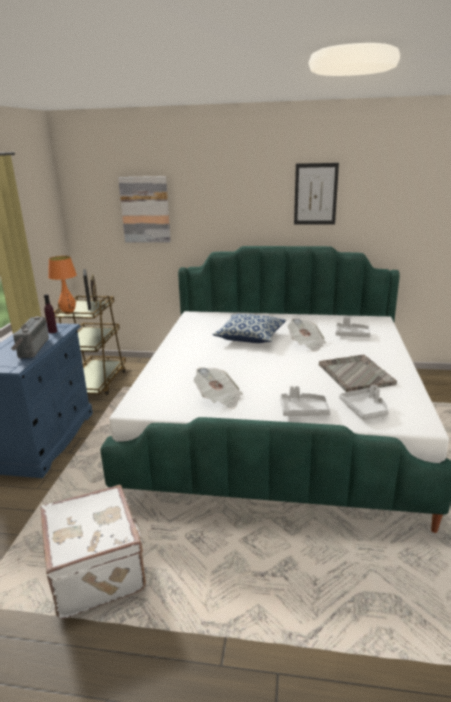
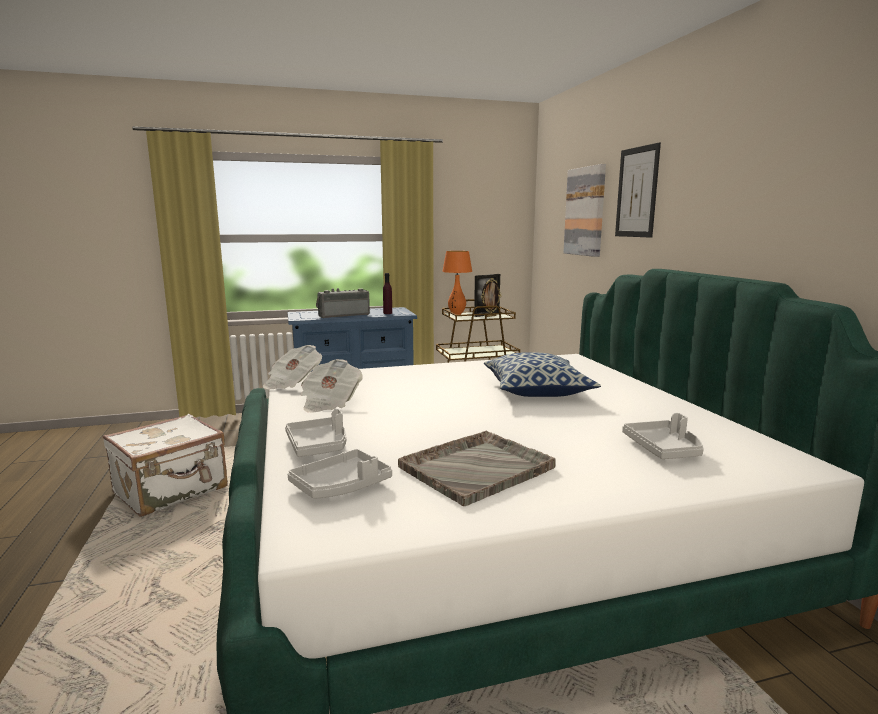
camera: 65 degrees right, 10 degrees down
(306, 344) = (561, 422): newspaper -> newspaper (292, 383)
(315, 194) = (778, 174): picture -> picture (637, 192)

